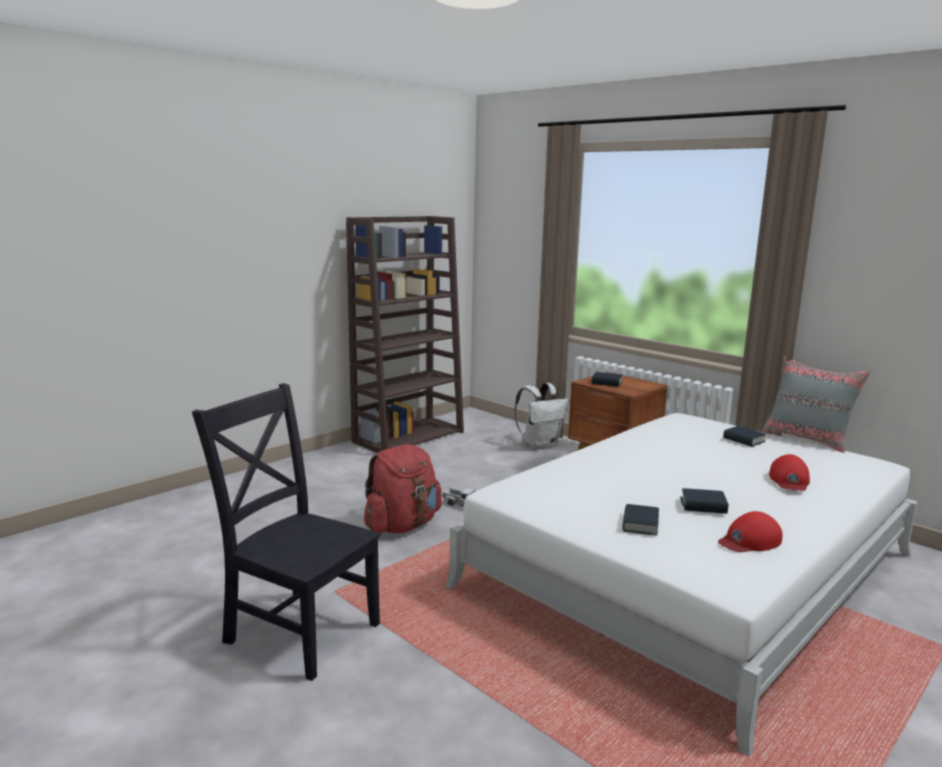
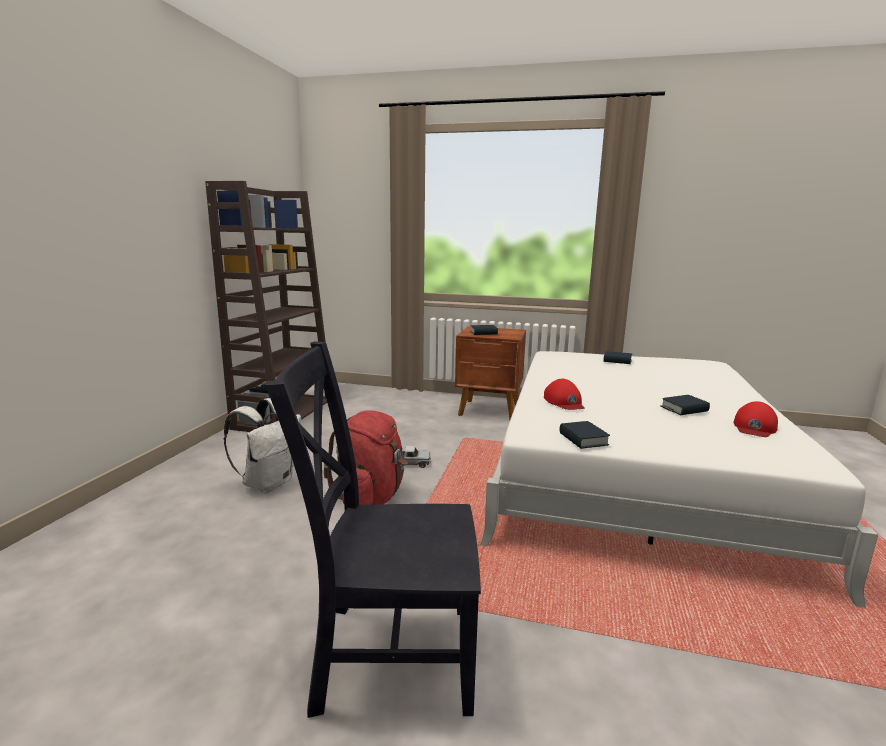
camera: 30 degrees left, 0 degrees up
(540, 445) = (409, 400): white backpack -> white backpack (268, 483)
(640, 524) = (674, 433): book -> book (583, 439)
(789, 480) = (693, 381): red cap -> red cap (564, 402)
(807, 439) = (648, 355): grey pillow -> none

